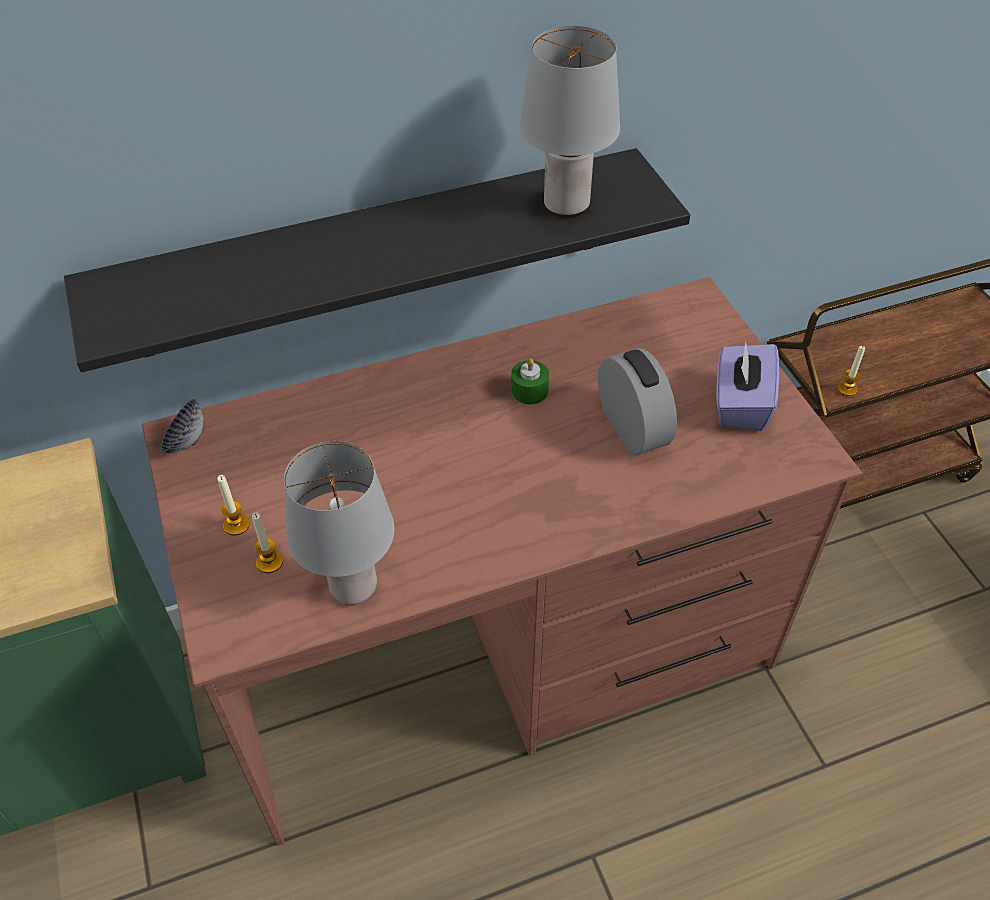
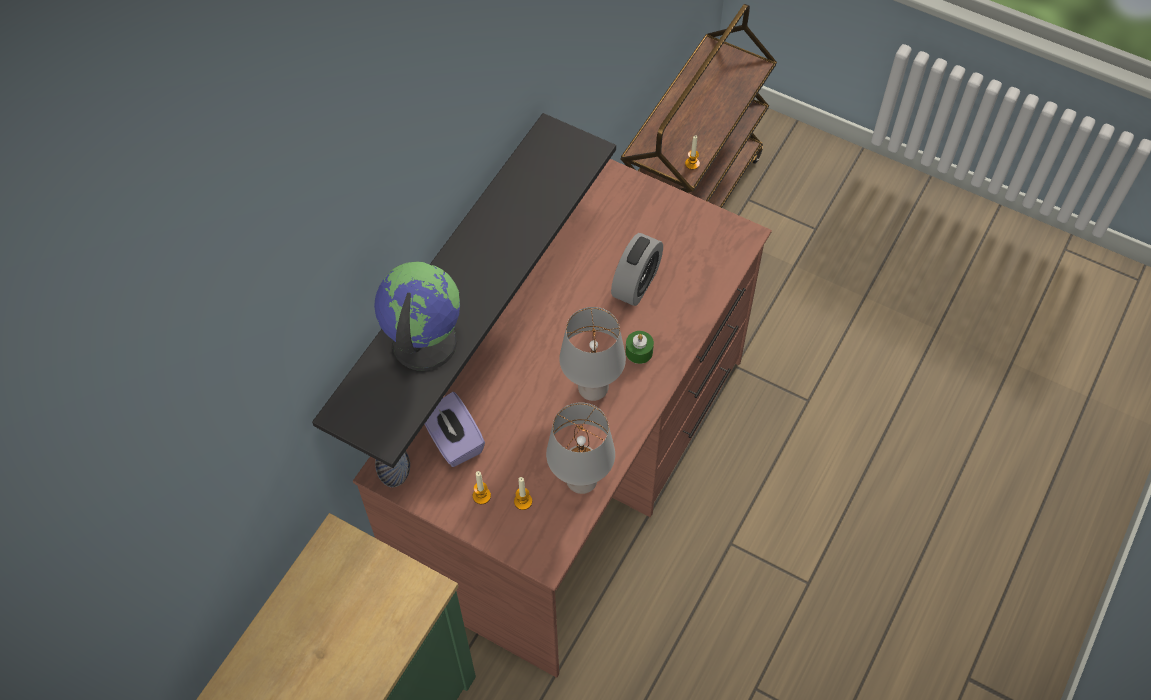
camera: 40 degrees left, 10 degrees up
(256, 272) = (423, 342): none -> globe
(529, 390) = (559, 299): green candle -> green candle (639, 351)
(565, 207) = (546, 183): grey table lamp -> grey table lamp (593, 390)
(632, 428) = (636, 284): alarm clock -> alarm clock turned 90 degrees clockwise
(740, 404) = (679, 229): purple tissue box -> purple tissue box (454, 441)

